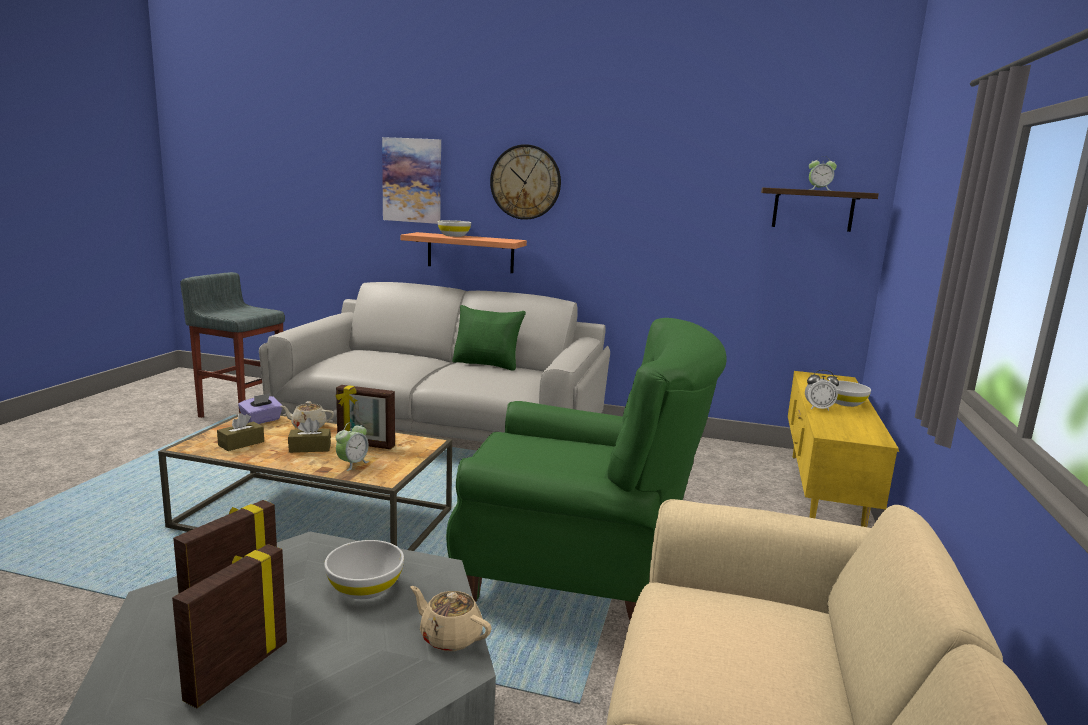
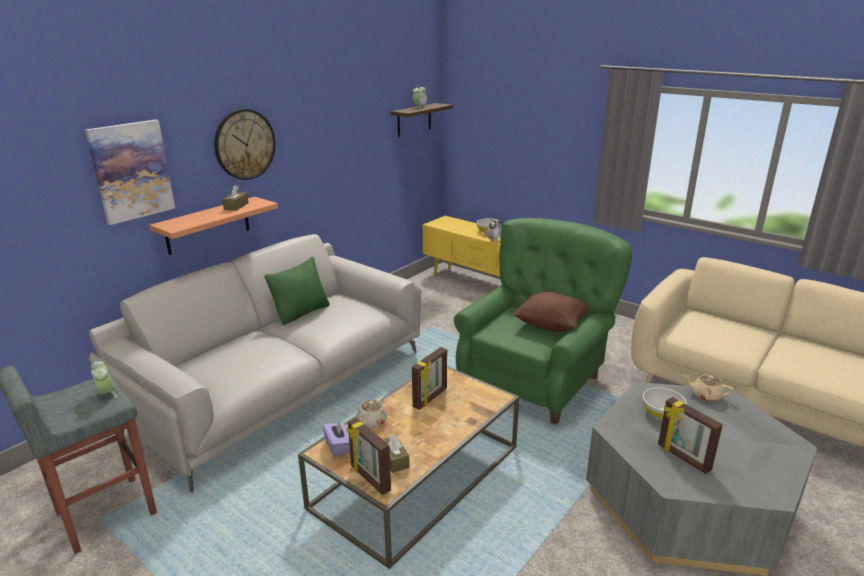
camera: 65 degrees left, 10 degrees up
(236, 670) = (737, 457): picture frame -> picture frame (369, 479)
(310, 448) = (424, 424): brown tissue box -> brown tissue box (236, 206)
(352, 464) = (466, 407): alarm clock -> alarm clock (106, 394)
(449, 636) = (705, 395): beige teapot -> beige teapot turned 60 degrees clockwise
(454, 235) = (202, 215): white bowl -> none
(568, 470) = (551, 325): none -> brown pillow

